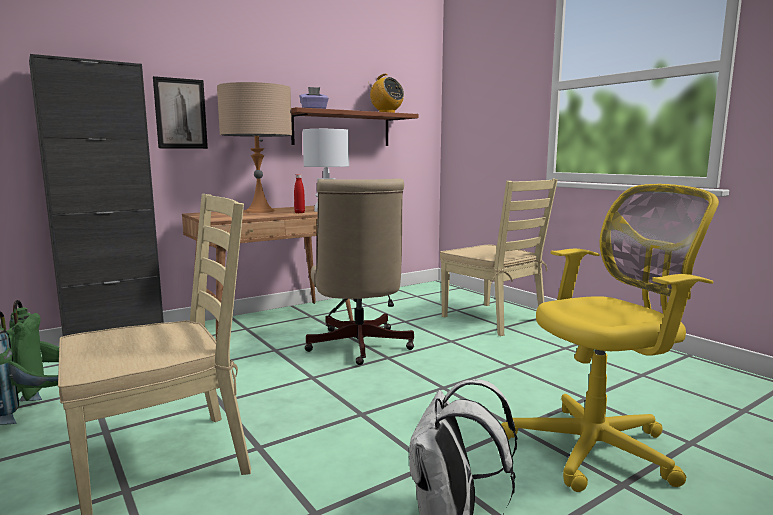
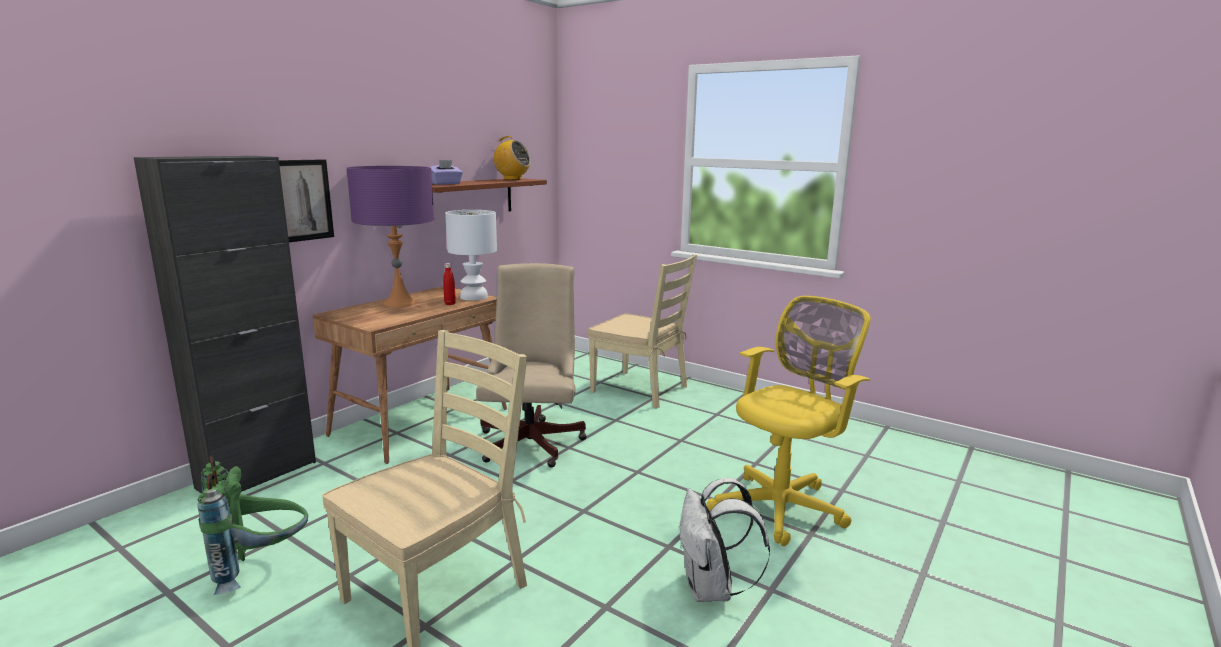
camera: 20 degrees left, 5 degrees up
(260, 211) = (400, 303): beige table lamp -> purple table lamp
(358, 347) = (533, 440): beige office chair -> beige office chair turned 150 degrees counterclockwise

